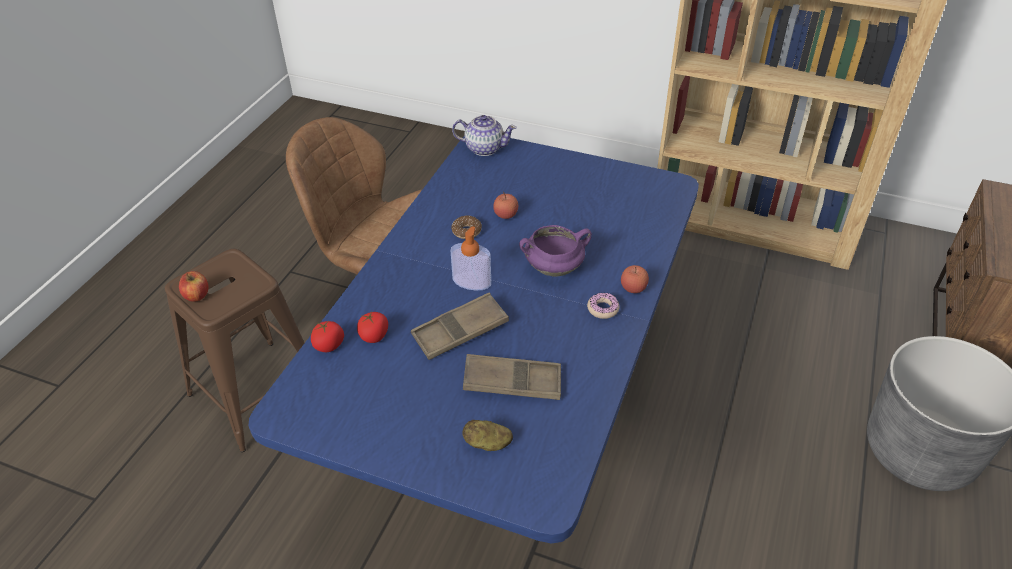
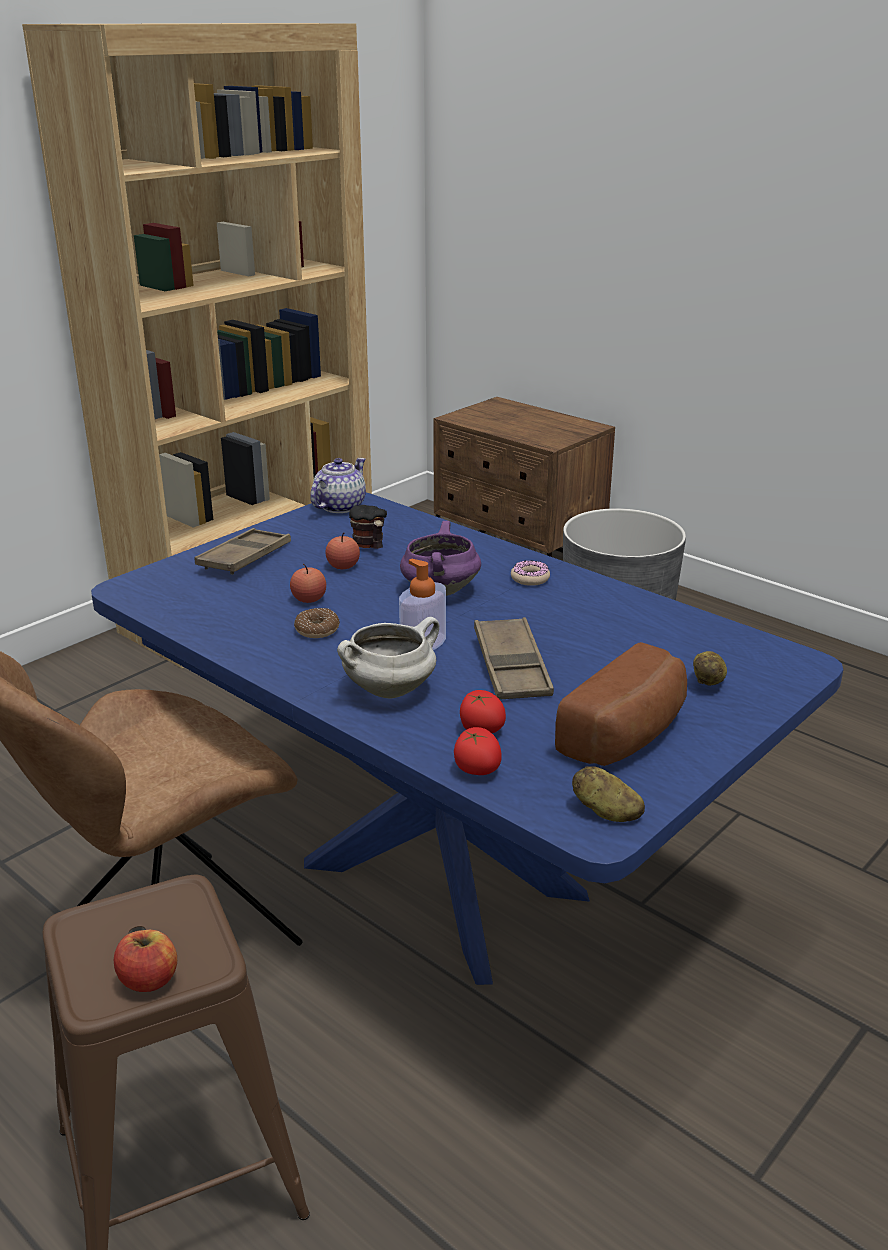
camera: 70 degrees left, 15 degrees down
(299, 415) = (605, 812): none -> potato
(393, 410) = (629, 735): none -> bread
(407, 284) = (390, 689): none -> white cooking pot
(484, 148) = (144, 587): teapot -> teapot (339, 507)
(512, 382) = (618, 650): brown tray -> brown tray (244, 558)
(602, 216) = (370, 547): none -> mug
(633, 288) = (507, 557): apple -> apple (343, 566)

